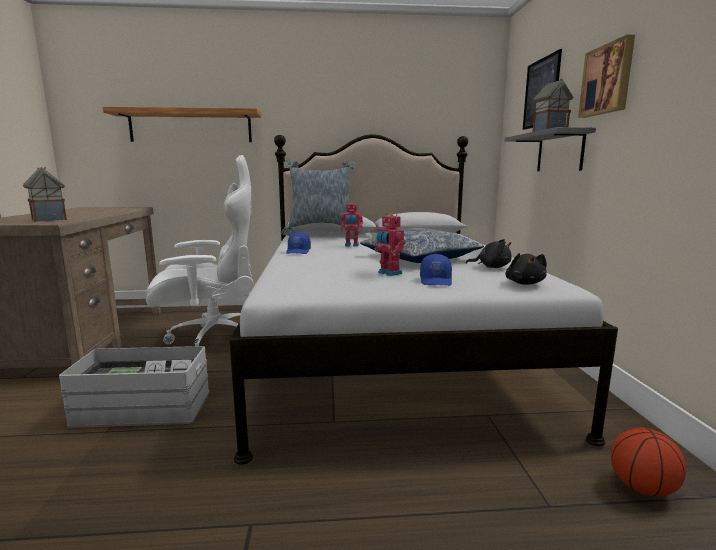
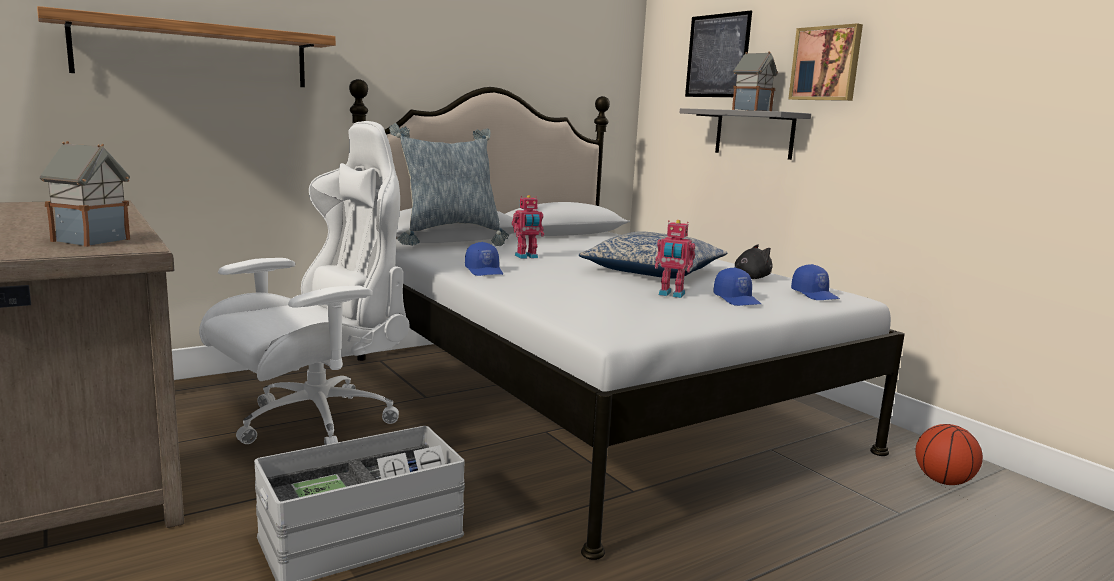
camera: 30 degrees left, 0 degrees up
(524, 283) = (815, 295): black plush toy -> blue cap

